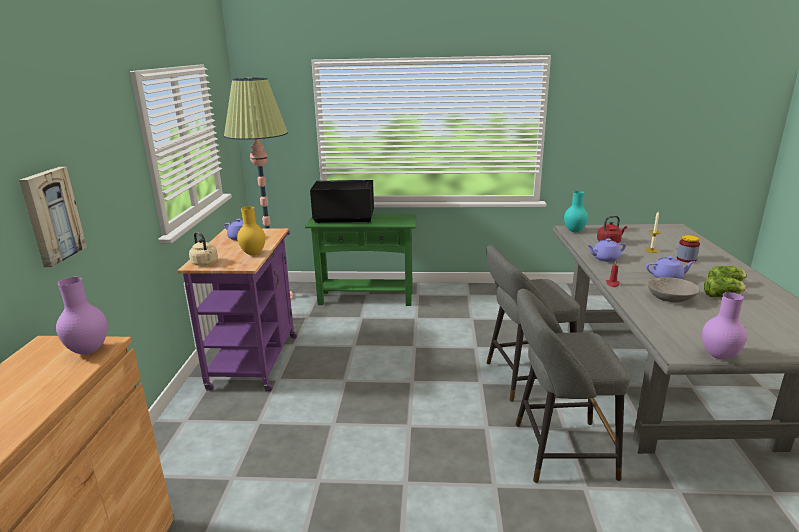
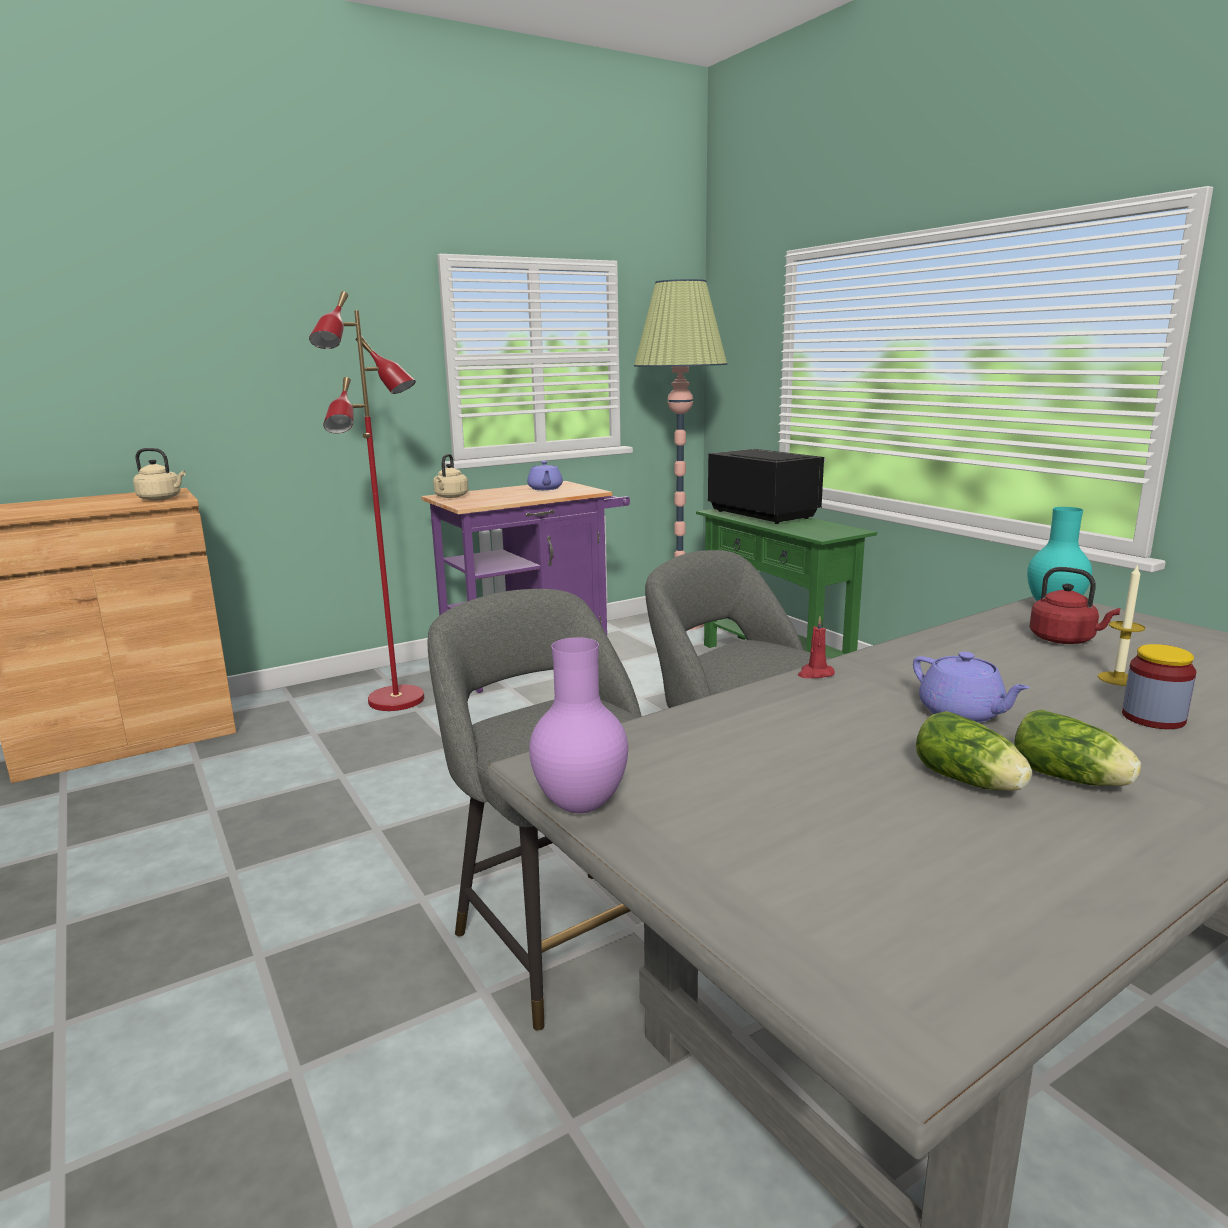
camera: 55 degrees right, 5 degrees down
(51, 216) = (246, 383): picture -> none
(89, 350) = (162, 498): purple vase -> beige kettle
(232, 426) = (397, 701): none -> red floor lamp
(254, 253) = (505, 500): yellow vase -> none
(605, 258) = (949, 650): purple teapot -> none
(671, 298) = (839, 729): grey bowl -> none

